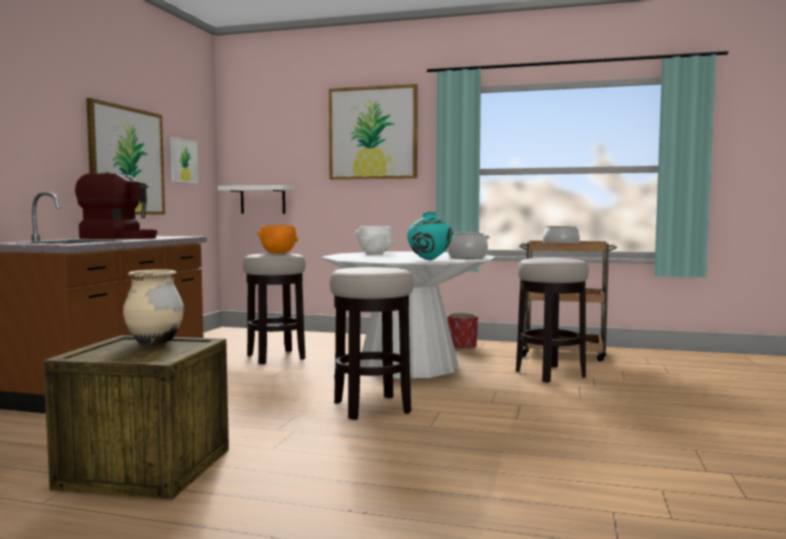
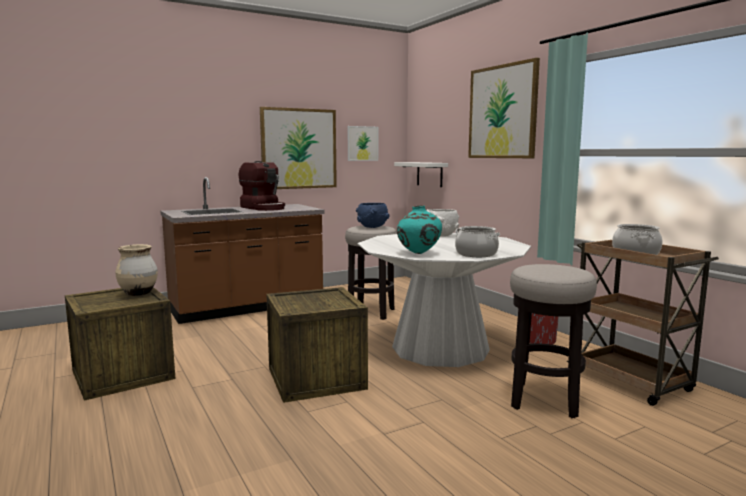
camera: 45 degrees right, 5 degrees up
(278, 253) = (372, 227): orange bowl -> blue bowl
(371, 407) = (316, 378): stool -> crate

